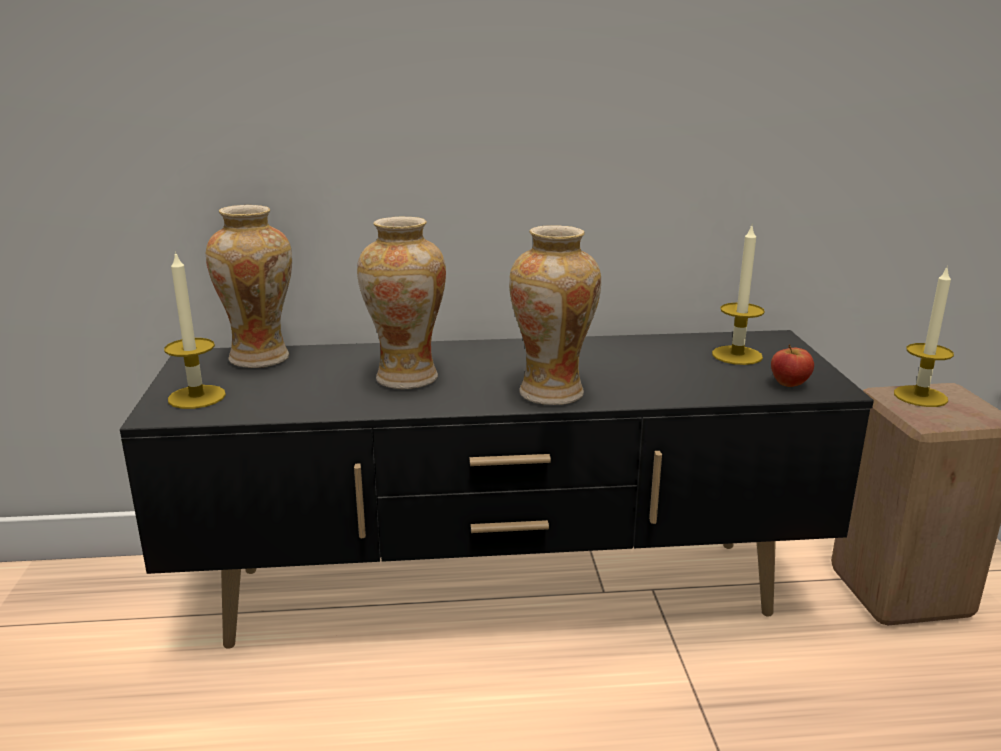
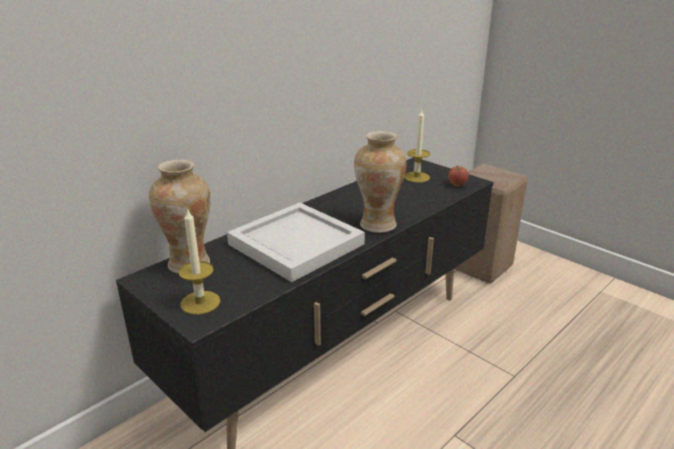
camera: 40 degrees left, 5 degrees up
(406, 377) = (296, 243): vase -> white tray
(920, 396) = (483, 174): candle -> none

